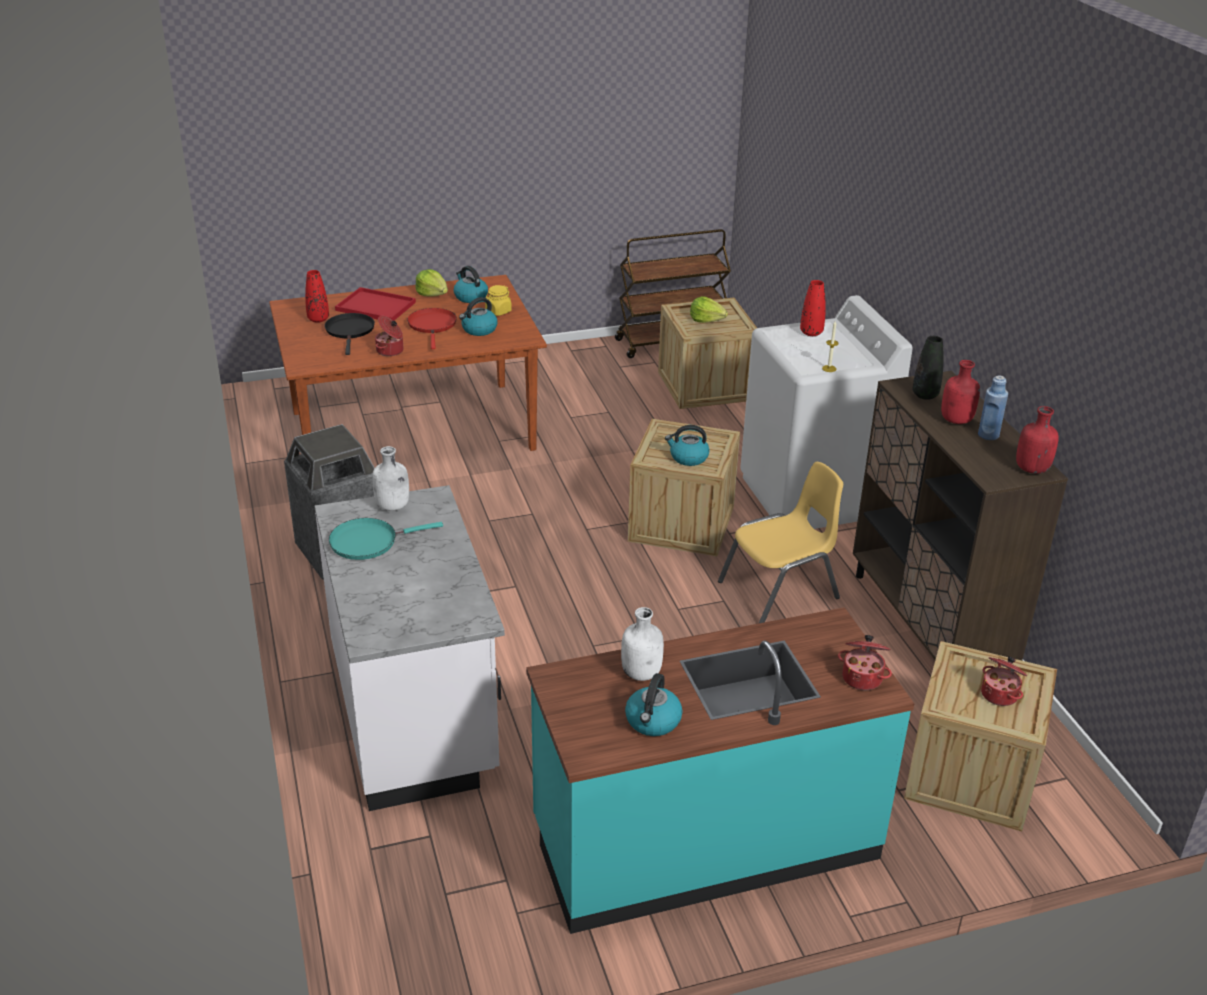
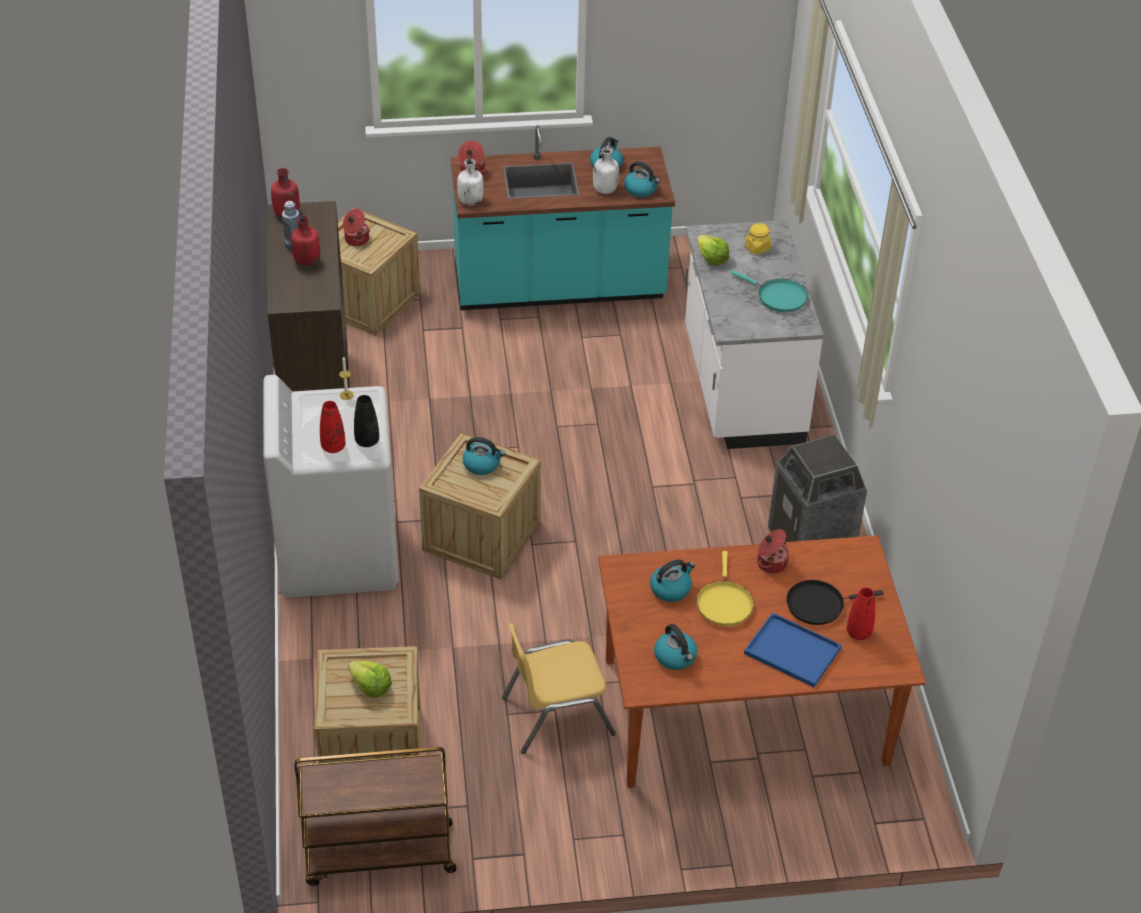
camera: 170 degrees left, 10 degrees up
(350, 331) = (819, 604): black frying pan -> black frying pan turned 75 degrees clockwise
(368, 542) = (778, 297): turquoise frying pan -> turquoise frying pan turned 45 degrees clockwise
(374, 306) = (794, 651): red tray -> blue tray
(393, 506) = (761, 325): white bottle -> white bottle (470, 201)
(432, 294) = (722, 669): lettuce -> lettuce (711, 258)
(432, 326) = (724, 603): red frying pan -> yellow frying pan
(498, 311) = (644, 622): yellow jar -> yellow jar (757, 248)
(584, 681) = (641, 189): none -> kettle
(780, 591) = (424, 452): yellow chair -> yellow chair (557, 715)
(925, 395) = (312, 289): black vase -> black vase (367, 441)

